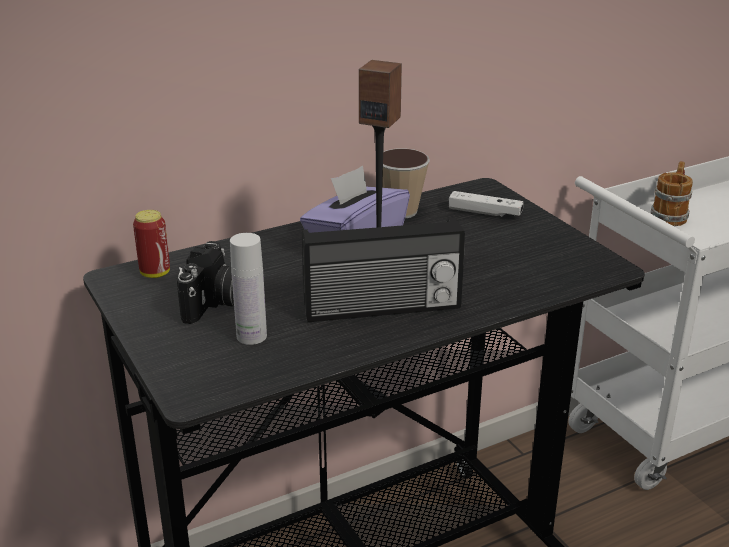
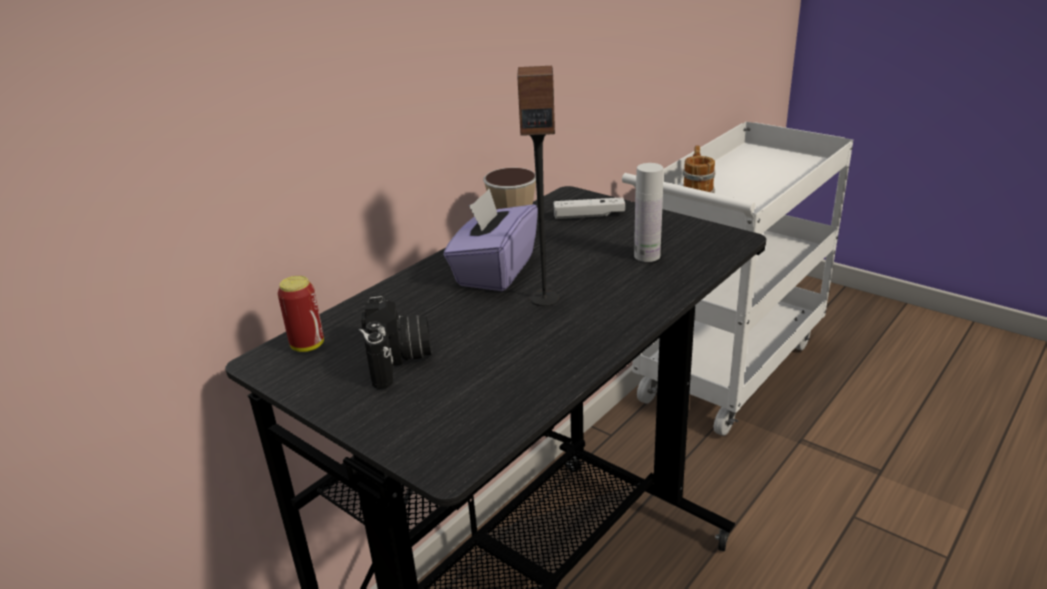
camera: 20 degrees left, 0 degrees up
(251, 336) = (461, 383): white bottle -> white bottle (647, 256)
(382, 309) = (570, 323): radio -> none

